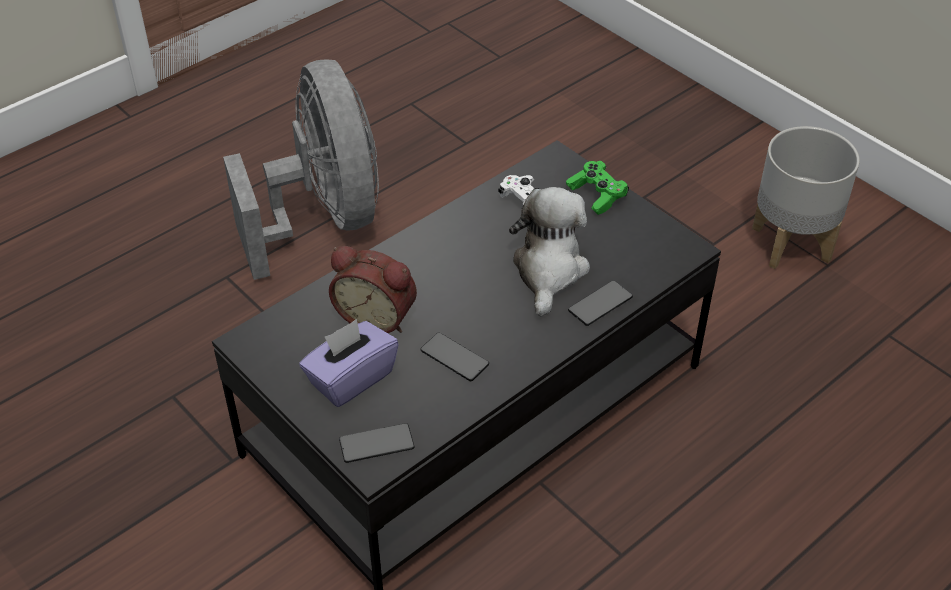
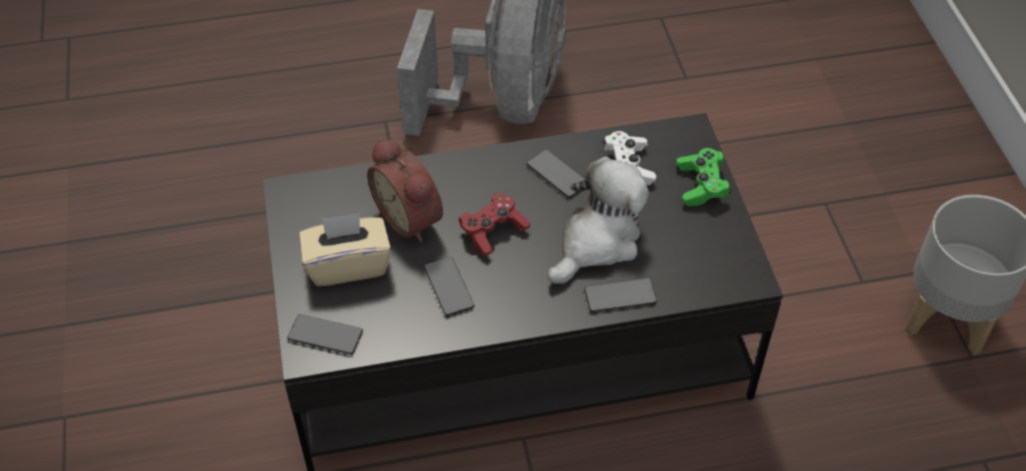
camera: 30 degrees right, 5 degrees up
(351, 378) = (348, 265): purple tissue box -> beige tissue box
(457, 298) = (493, 231): none -> red game controller
(475, 232) = (557, 174): none -> phone

